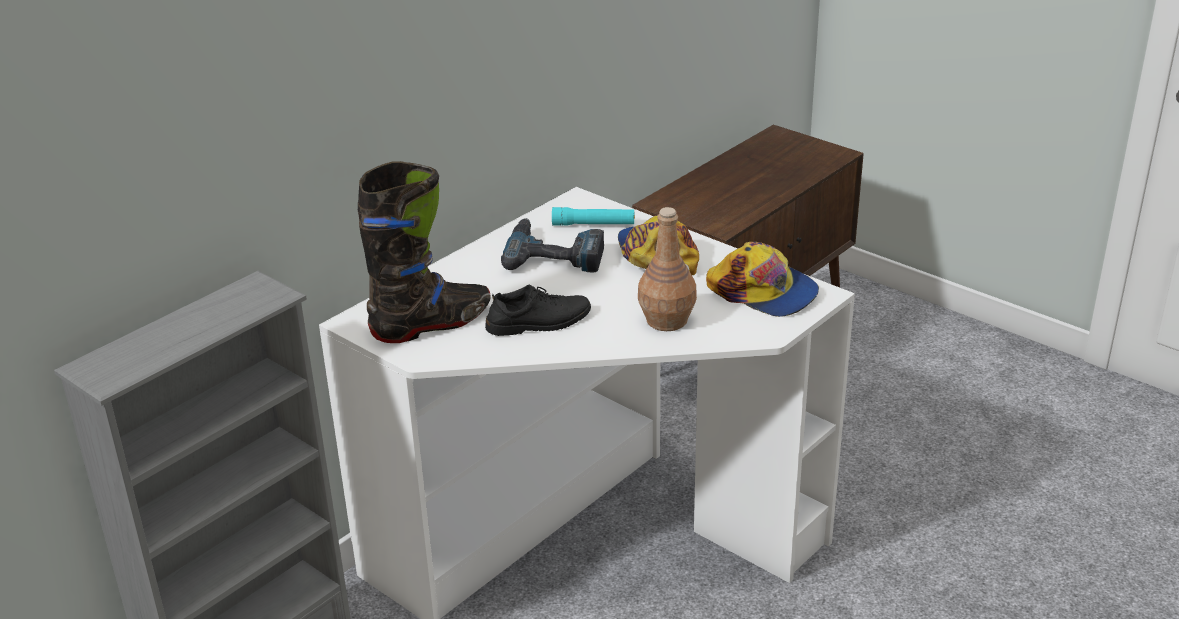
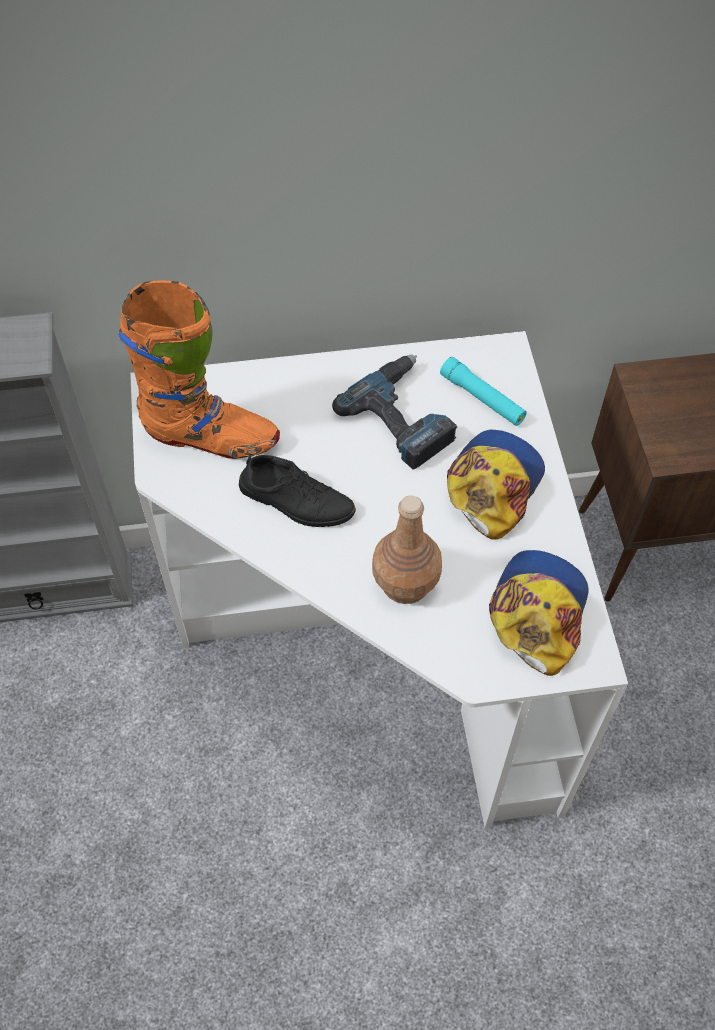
camera: 40 degrees right, 25 degrees up
(432, 324) = (210, 438): black boot -> orange boot
(763, 292) = (538, 612): cap -> cap turned 150 degrees counterclockwise

